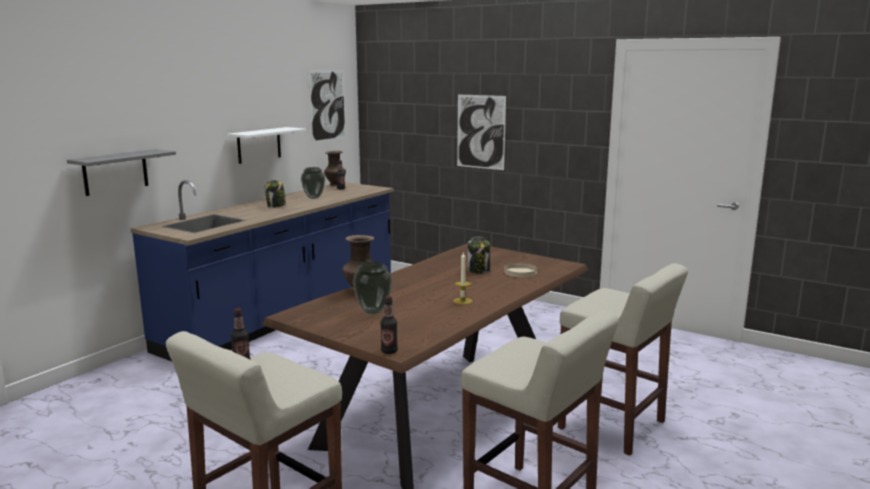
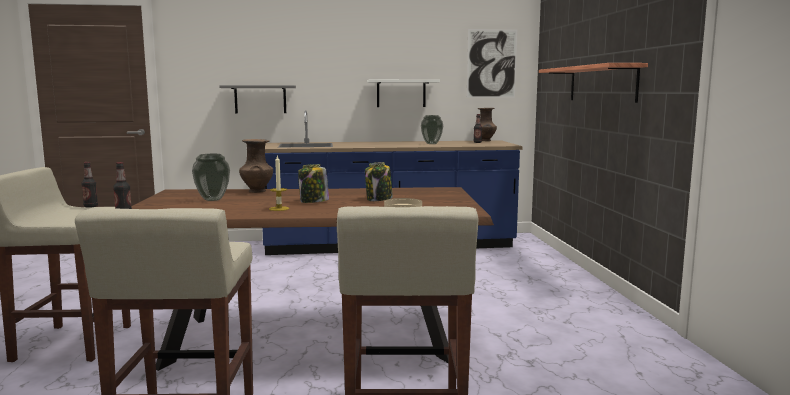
camera: 50 degrees right, 5 degrees down
(276, 206) = (384, 144): jar -> jar (314, 202)
(480, 132) = (601, 84): picture -> shelf

